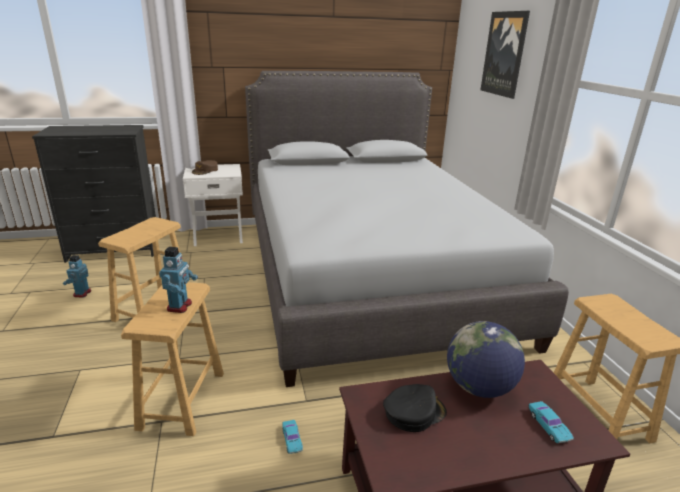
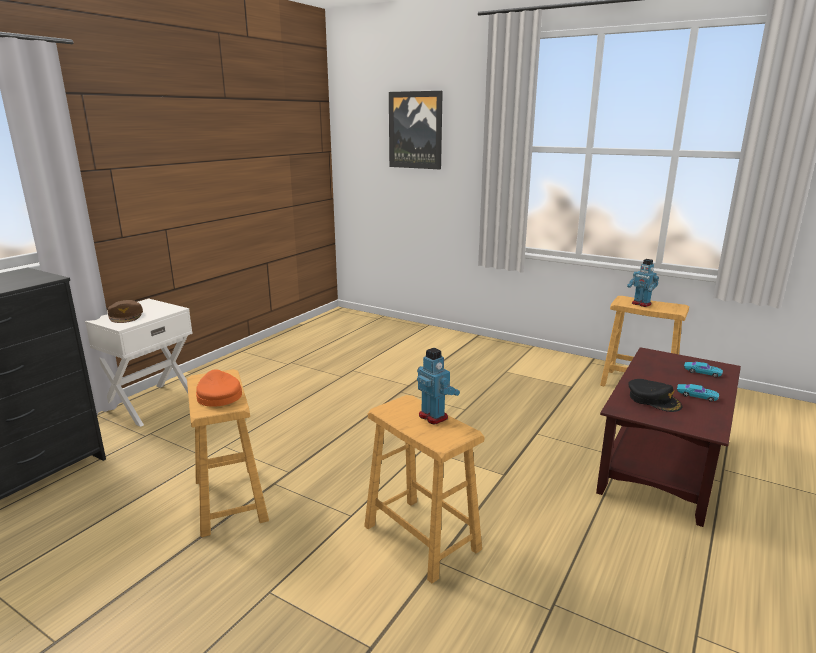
camera: 45 degrees left, 5 degrees down
(82, 293) = (88, 541): toy robot -> toy robot (641, 304)
(135, 233) = (218, 395): none -> orange cap
(292, 439) = (542, 501): turquoise toy car -> turquoise toy car (697, 395)
(369, 275) = (378, 372): grey bed -> none
(414, 412) = (654, 400): black cap -> black cap turned 120 degrees clockwise
(479, 387) = (649, 373): globe -> none

